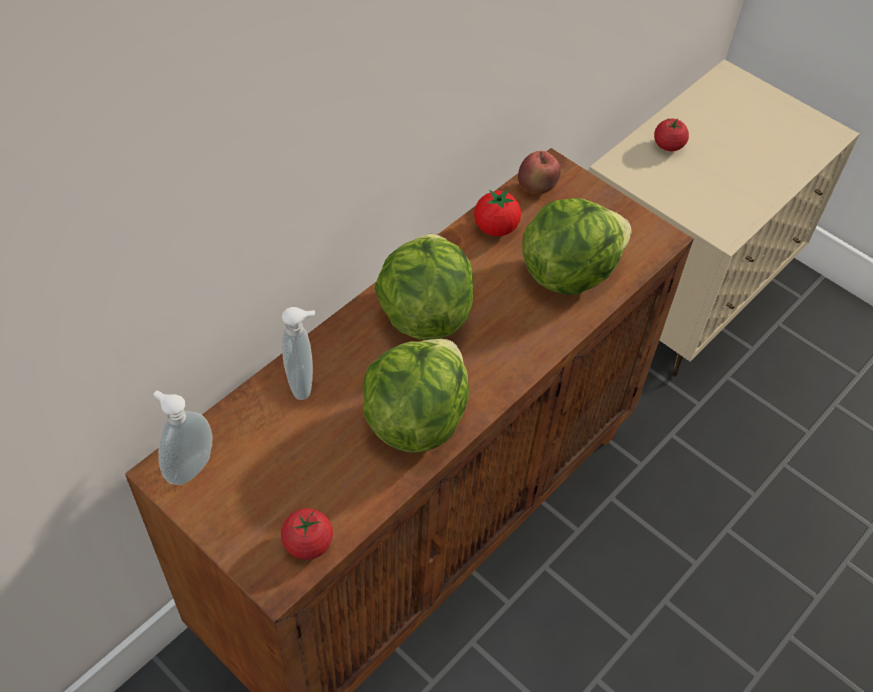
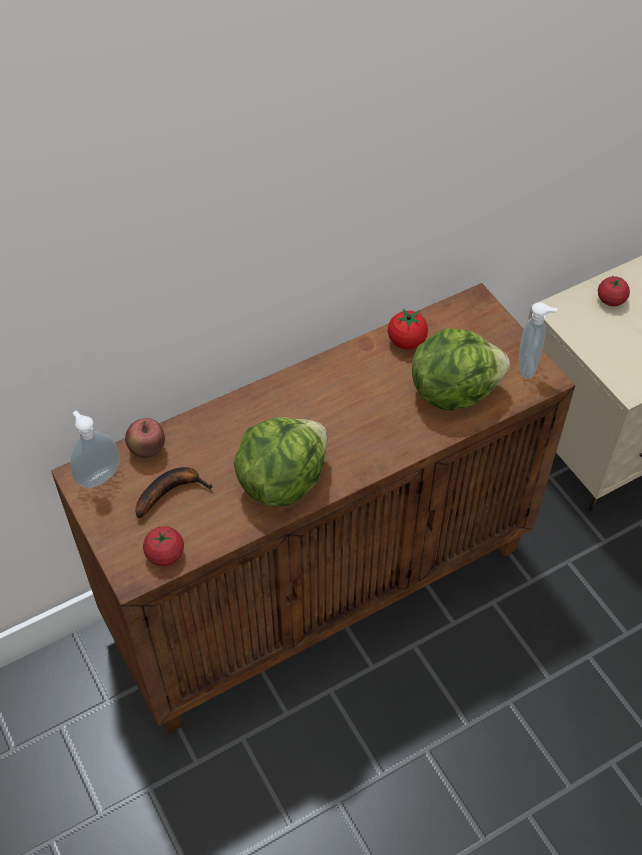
camera: 20 degrees right, 0 degrees up
(287, 463) = (171, 491): none -> banana
(303, 383) = (205, 433): soap dispenser -> soap dispenser (529, 366)
(424, 314) = (320, 400): lettuce -> none
(536, 189) = (454, 315): apple -> apple (147, 450)

